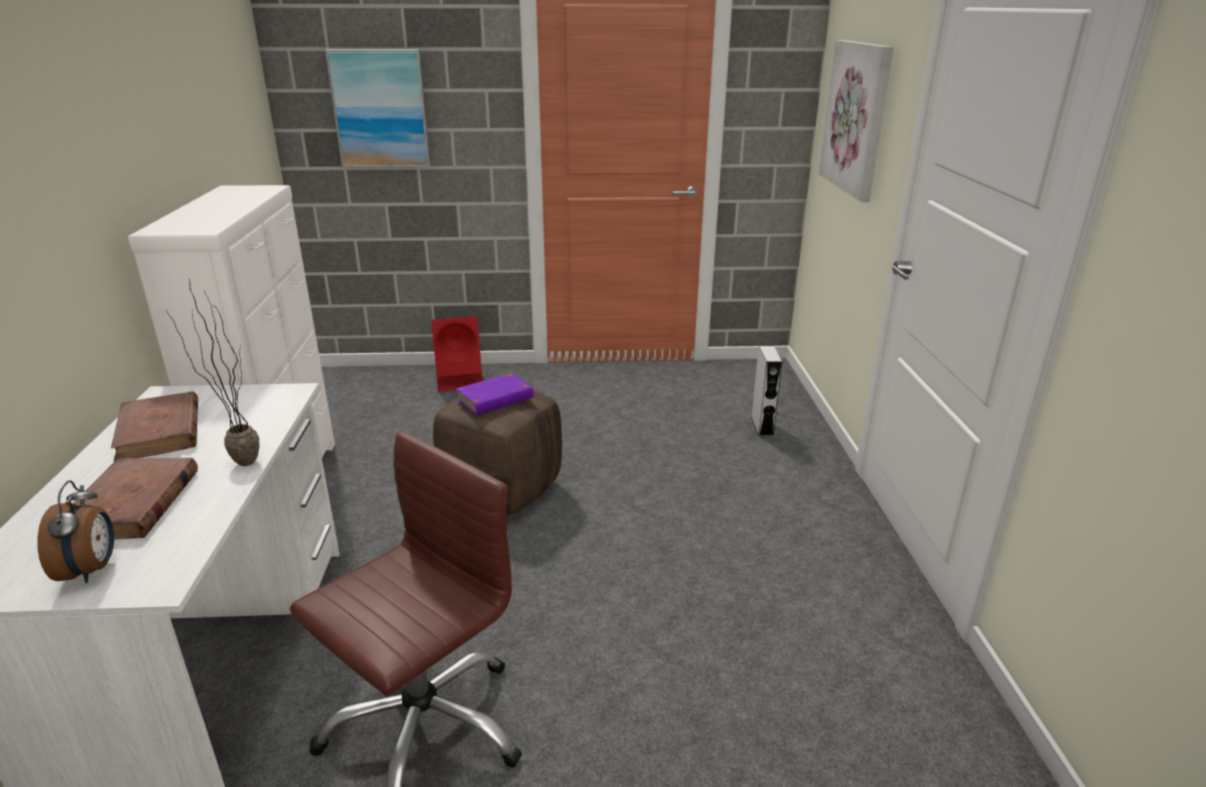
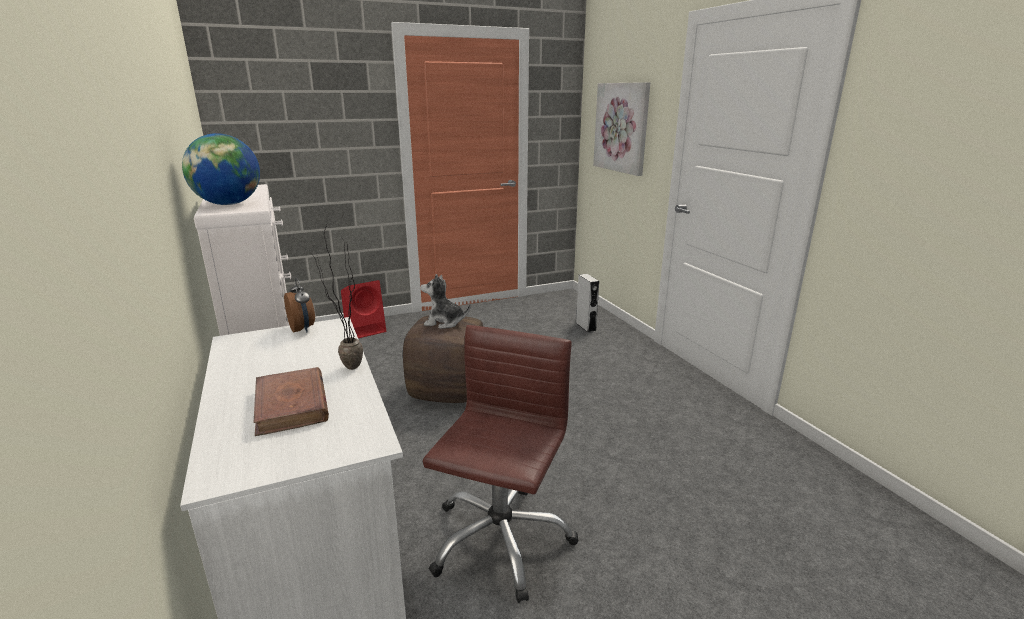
camera: 20 degrees left, 5 degrees down
(91, 570) = (308, 447): alarm clock -> alarm clock (303, 329)
(160, 431) = (258, 361): brown book -> none
(192, 219) = (228, 204): none -> globe
(380, 109) = (294, 135): picture -> none
(495, 398) = (444, 322): purple book -> plush toy

